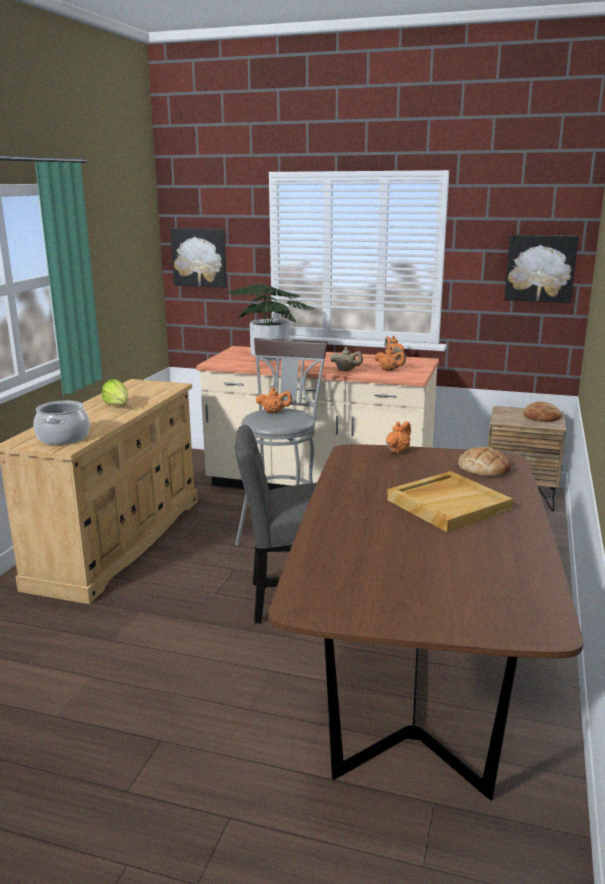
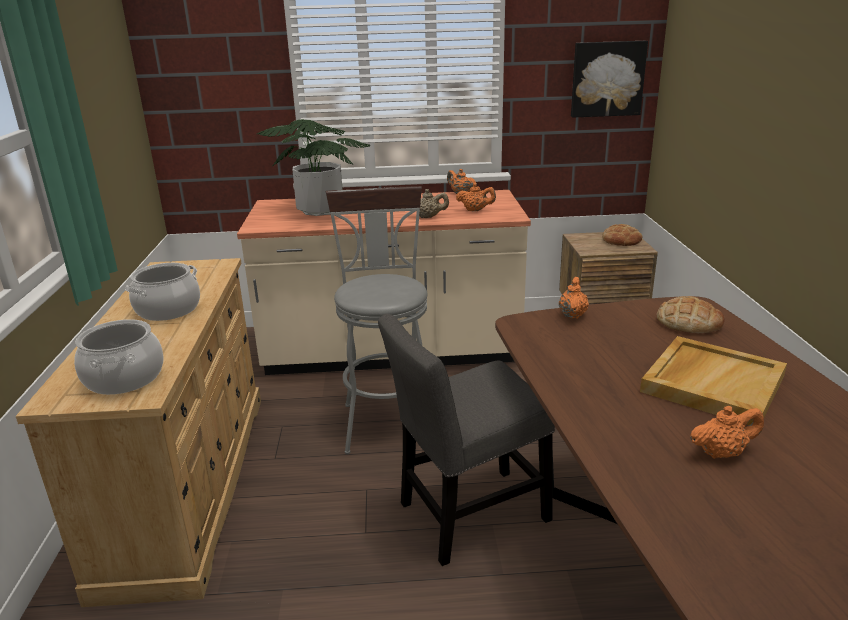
camera: 20 degrees left, 5 degrees up
(118, 407) = (168, 309): lettuce -> cooking pot
(200, 257) = (196, 90): picture -> none
(274, 412) = (372, 282): orange teapot -> orange teapot (721, 453)

